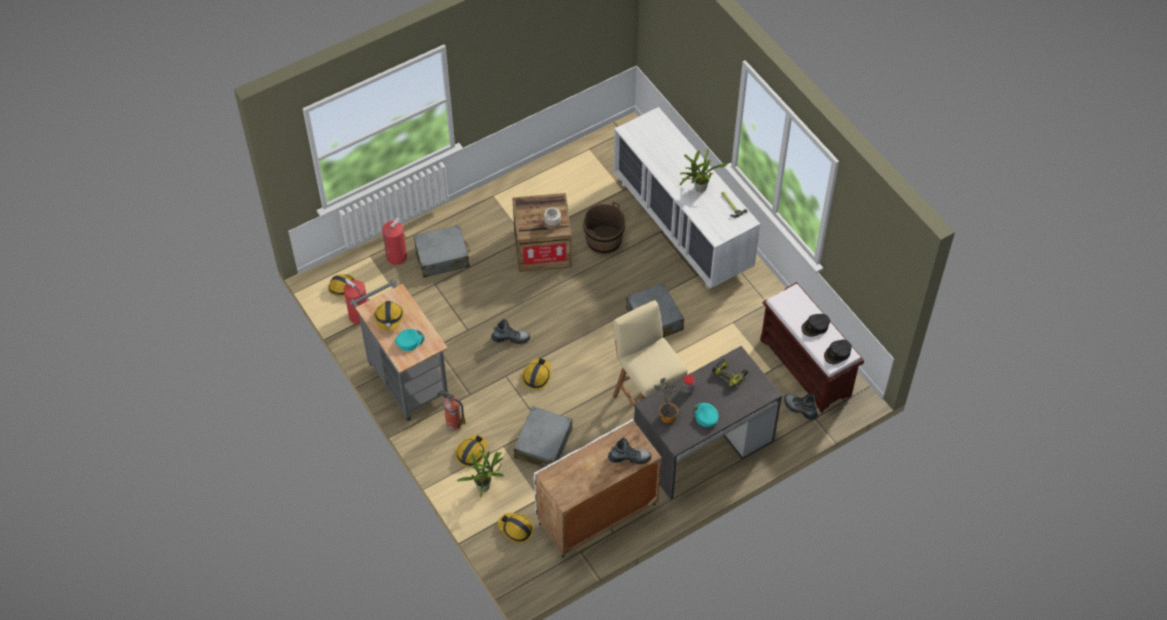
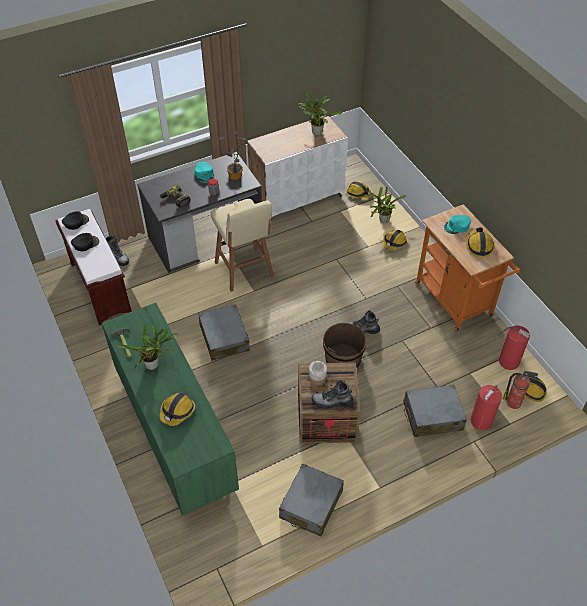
camera: 175 degrees left, 5 degrees down
(405, 377) = (456, 303): grey cart -> orange cart
(452, 423) = (411, 265): fire extinguisher -> fire extinguisher (514, 402)
(537, 376) = (338, 296): hard hat -> hard hat (177, 411)
(543, 443) = (335, 246): grey suitcase -> grey suitcase (311, 505)
(574, 478) = (316, 132): none -> potted plant
(603, 240) = (261, 422): brown bucket -> brown bucket (343, 359)
(629, 458) = (272, 141): boot -> boot (332, 402)
(682, 227) = (174, 432): white dresser -> green dresser

